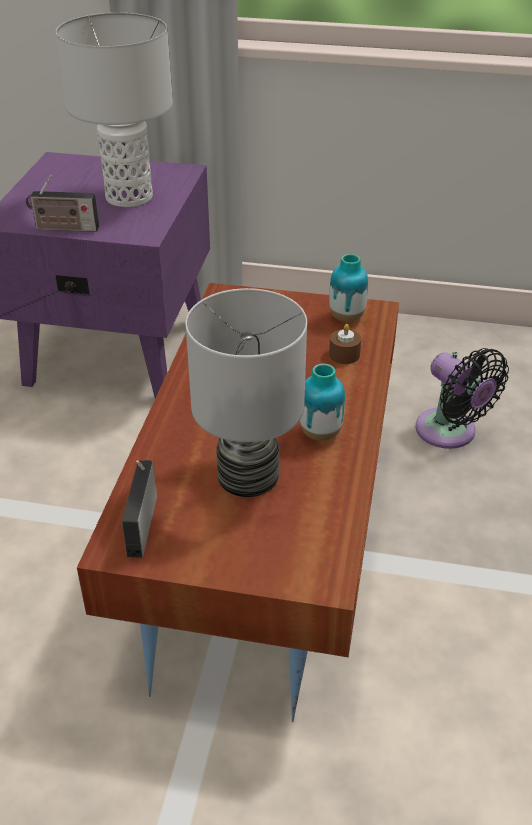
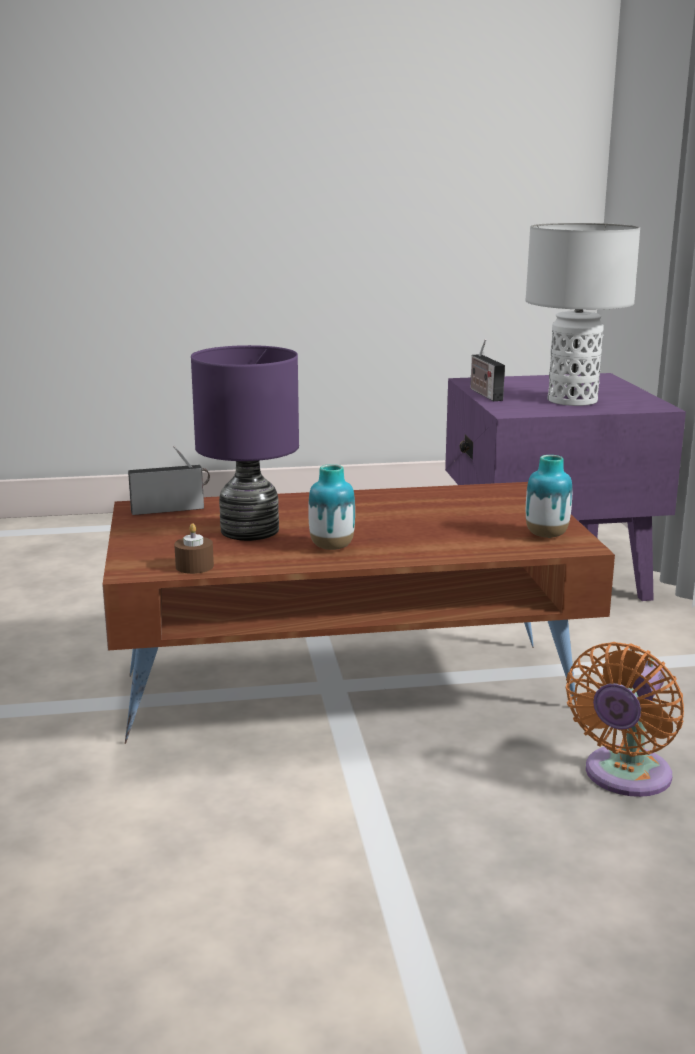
camera: 70 degrees right, 20 degrees down
(248, 475) = (250, 531): grey table lamp -> purple table lamp
(344, 354) = (474, 542): brown candle -> brown candle (194, 566)
(450, 433) = (624, 777): black fan -> orange fan

